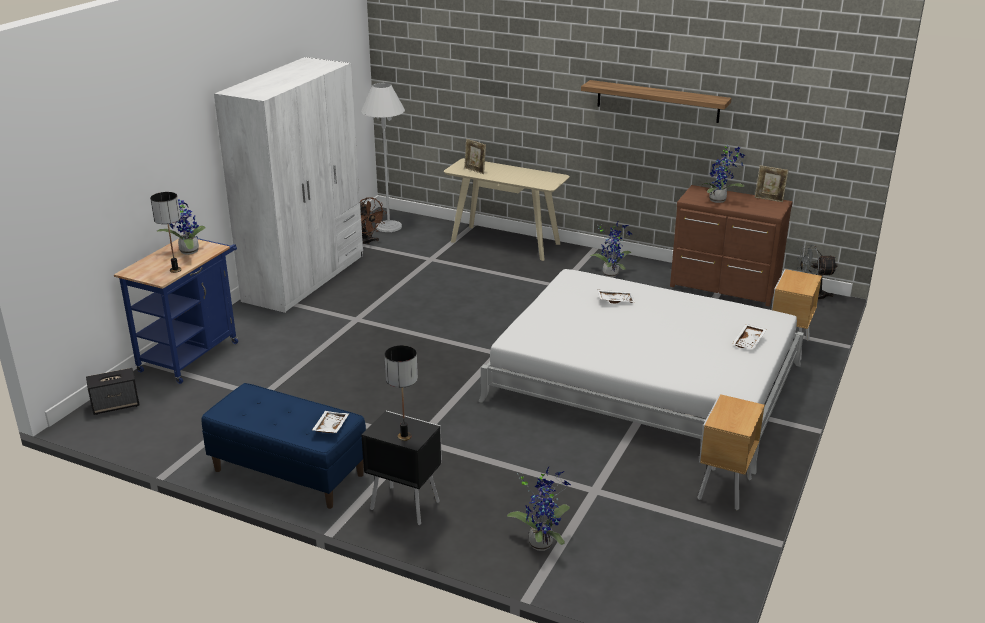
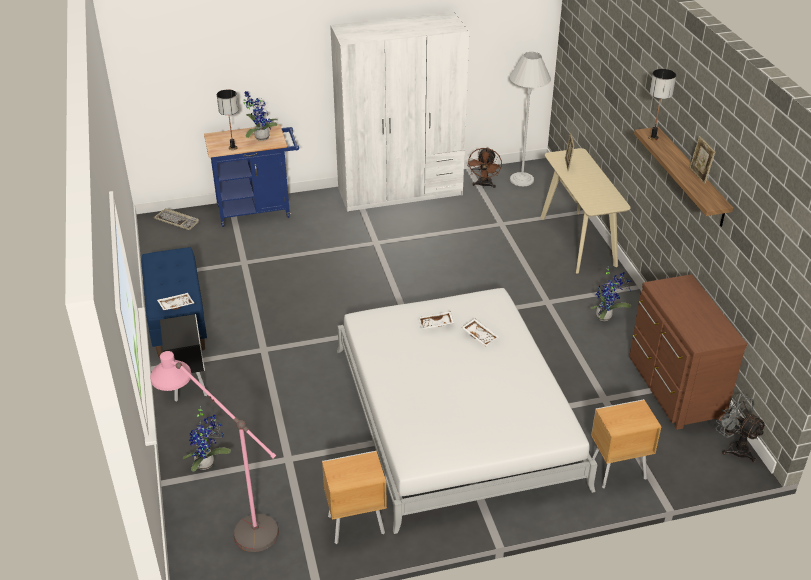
camera: 50 degrees right, 10 degrees up
(116, 405) = (177, 221): speaker -> keyboard
(404, 436) = (173, 337): table lamp -> table lamp (653, 138)
(641, 559) = (231, 520): none -> pink floor lamp
(719, 200) = (681, 303): potted plant -> none
(749, 341) = (500, 434): white tray -> white tray (436, 324)
(769, 199) = (728, 328): picture frame -> picture frame (698, 175)

